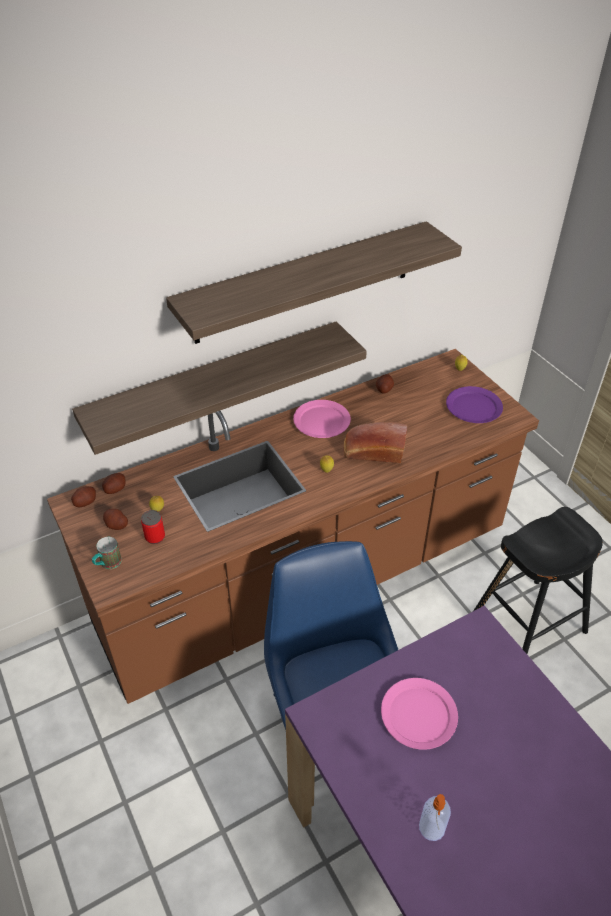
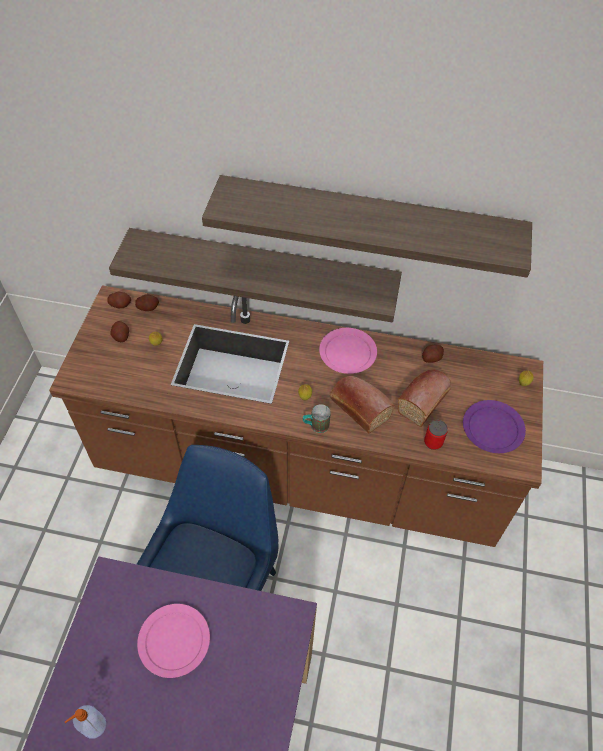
camera: 40 degrees right, 10 degrees up
(107, 564) = (87, 362): mug -> mug (315, 426)
(155, 537) = (134, 363): can -> can (433, 442)
(411, 418) = (424, 400): none -> bread
(528, 624) = (436, 645): black stool -> none

